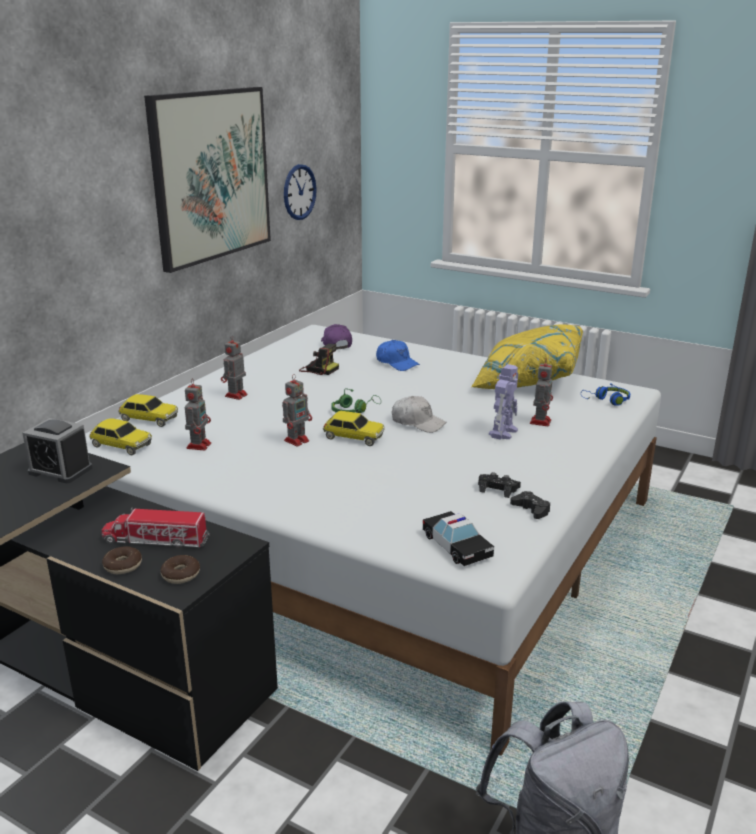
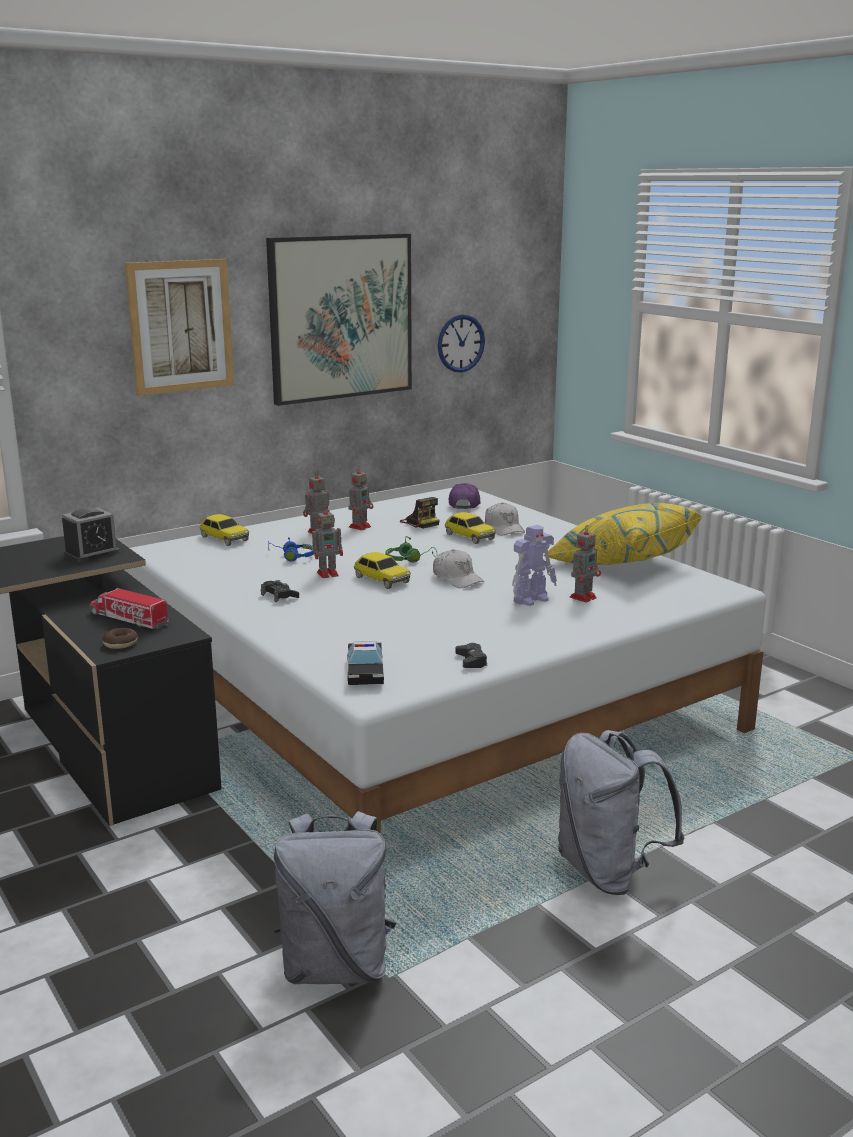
camera: 25 degrees right, 5 degrees down
(60, 470) = (92, 553): alarm clock -> alarm clock turned 90 degrees counterclockwise
(75, 199) = (180, 326): none -> picture
(121, 445) = (180, 554): toy car -> toy car (469, 536)
(123, 566) = (87, 630): donut -> none
(199, 445) = (242, 563): toy robot -> toy robot (360, 526)
(397, 363) = (504, 528): blue cap -> white cap
(498, 489) = (462, 640): black game controller -> black game controller (279, 596)
(607, 401) = (685, 592): blue headphones -> blue headphones (291, 557)
(670, 667) = (608, 872): none -> grey backpack

